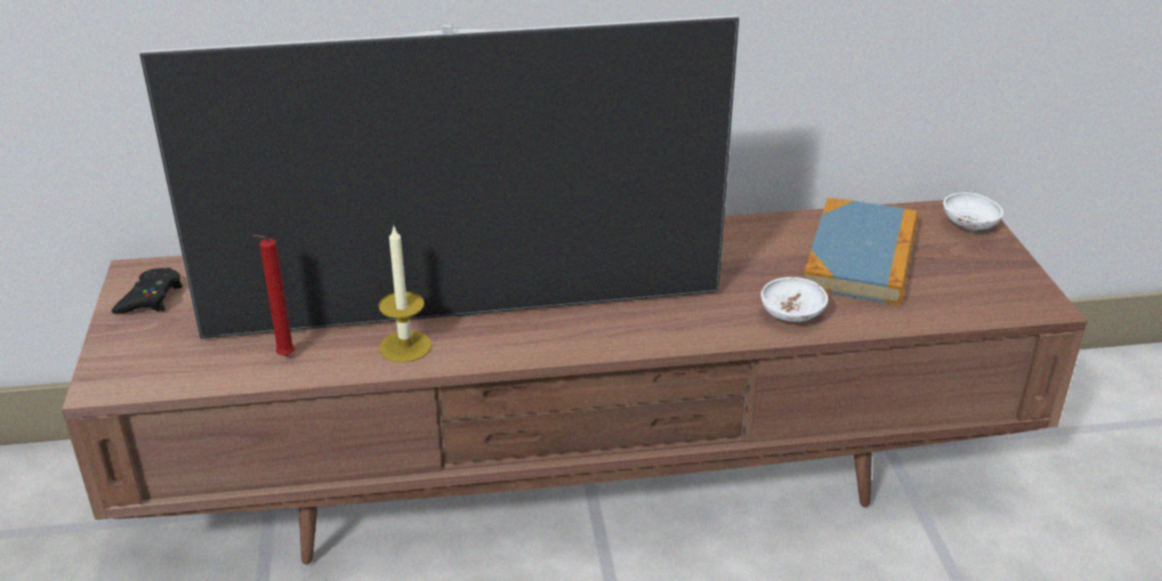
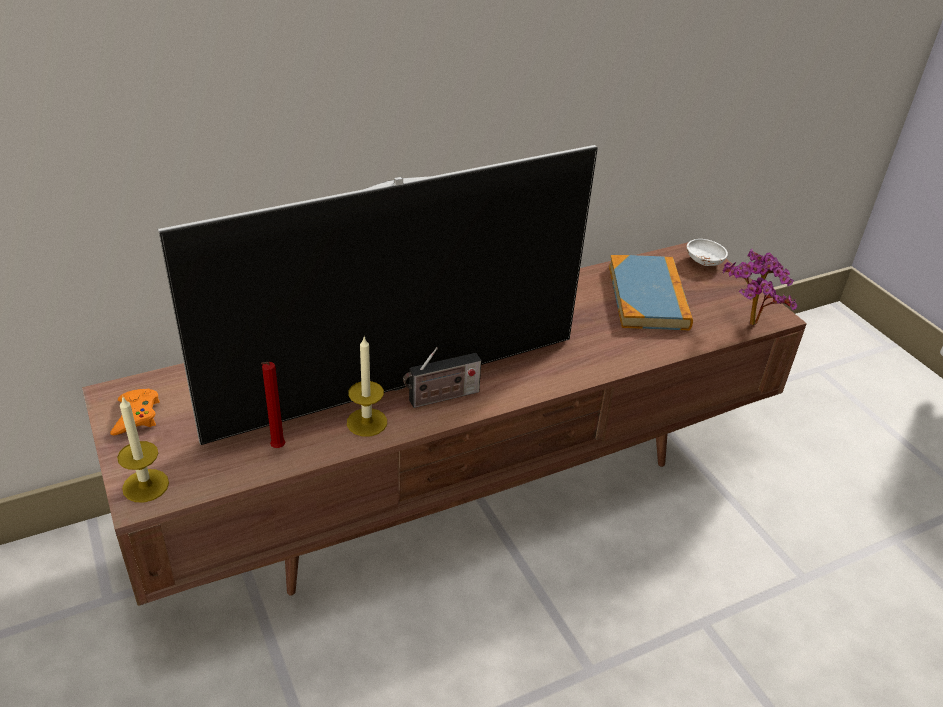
camera: 20 degrees left, 5 degrees up
(119, 370) = (145, 485): none -> candle
(150, 298) = (136, 416): black game controller -> orange game controller
(512, 334) = (441, 397): none -> radio
(792, 315) = (625, 349): white bowl -> none
(991, 311) = (747, 325): none -> potted plant

